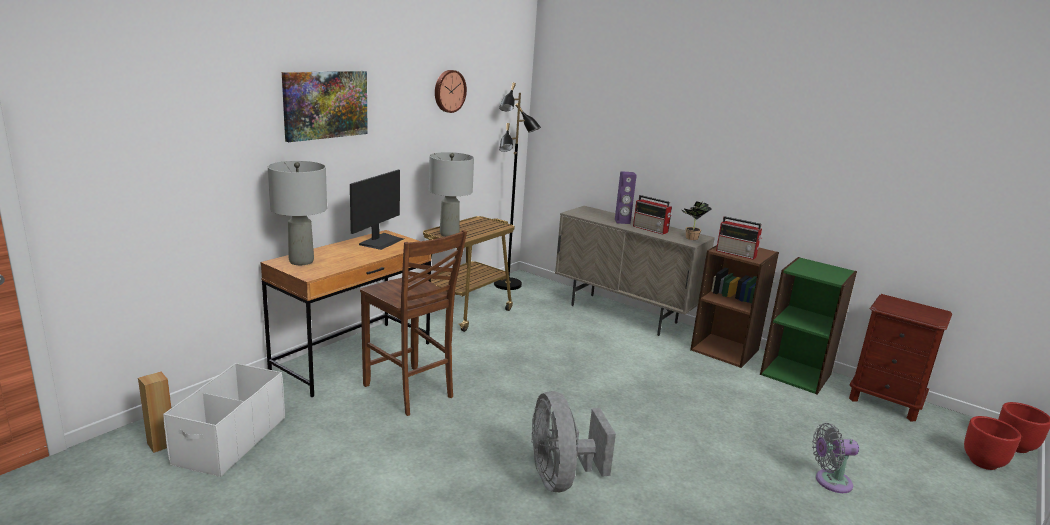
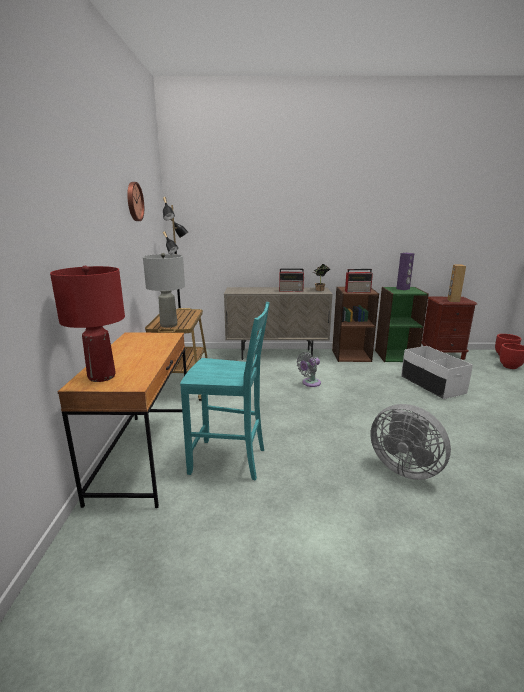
camera: 35 degrees left, 0 degrees up
(161, 444) = (54, 663): brown speaker -> brown speaker (453, 301)
(230, 440) = (134, 600): white storage box -> white storage box (432, 384)
(301, 261) = (102, 377): grey table lamp -> red table lamp
(325, 104) = (71, 206): picture -> none
(381, 241) = (140, 341): monitor -> none
(410, 392) = (229, 461): brown chair -> turquoise chair
(622, 222) = (268, 290): purple speaker -> purple speaker (403, 289)
(829, 481) = (491, 401): grey fan -> grey fan (309, 383)

